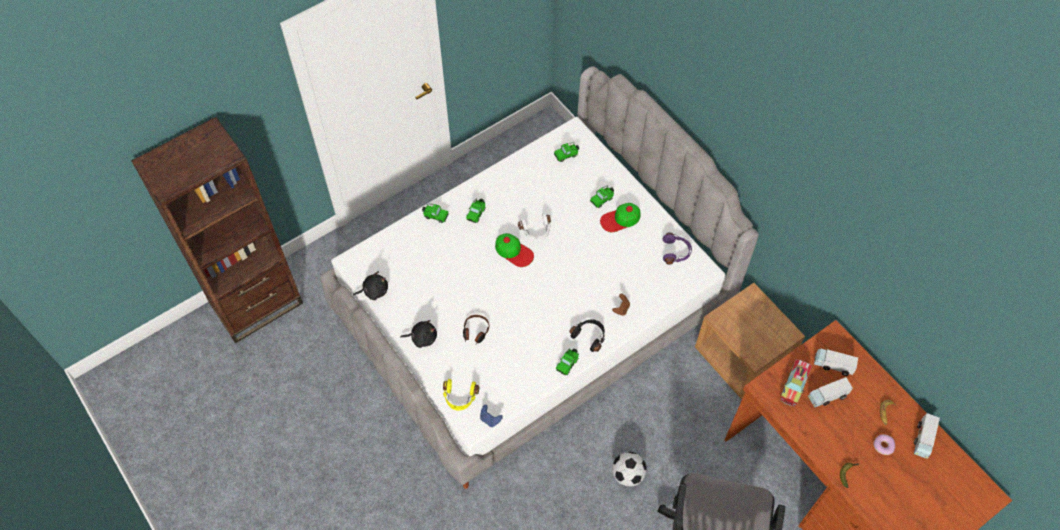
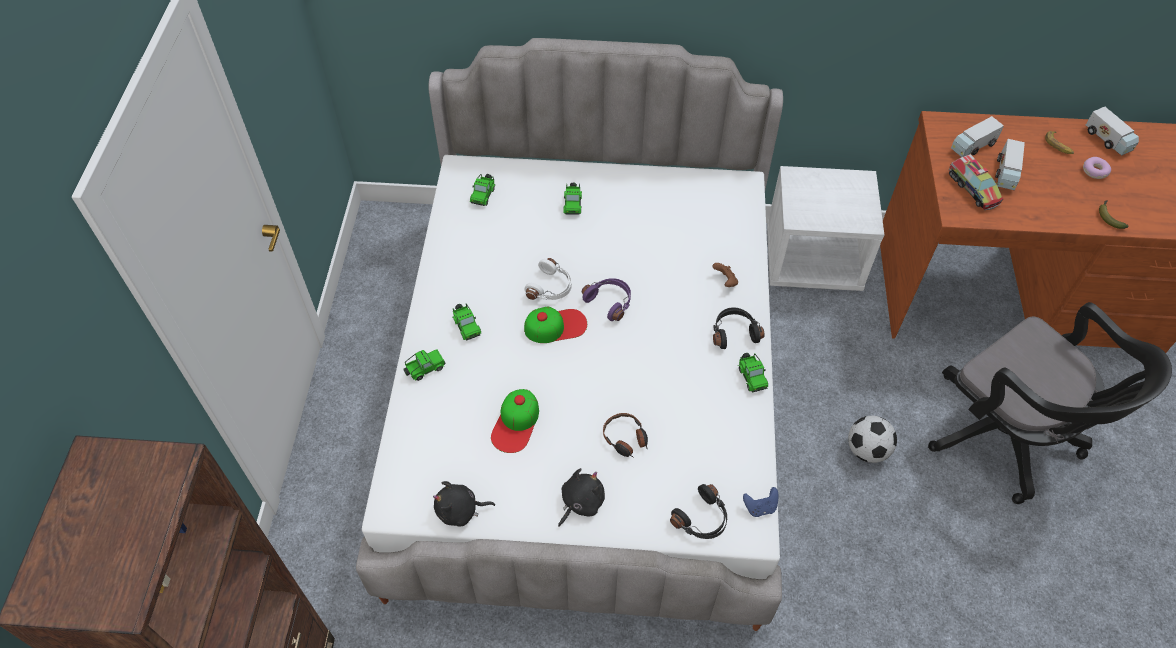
camera: 50 degrees left, 5 degrees down
(374, 291) = (460, 511): black plush toy -> black plush toy turned 120 degrees counterclockwise
(460, 397) = (702, 519): yellow headphones -> black headphones
(620, 219) = (613, 206): cap -> cap (516, 423)
(676, 252) = (700, 190): purple headphones -> purple headphones (610, 302)
(742, 358) = (813, 260): brown nightstand -> white nightstand

